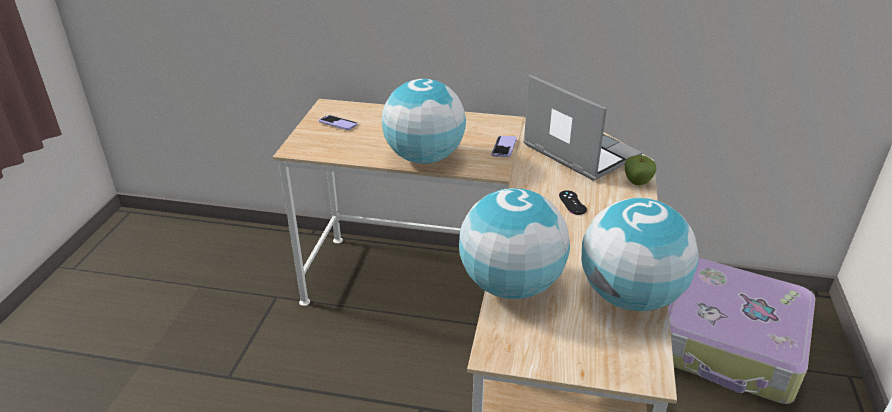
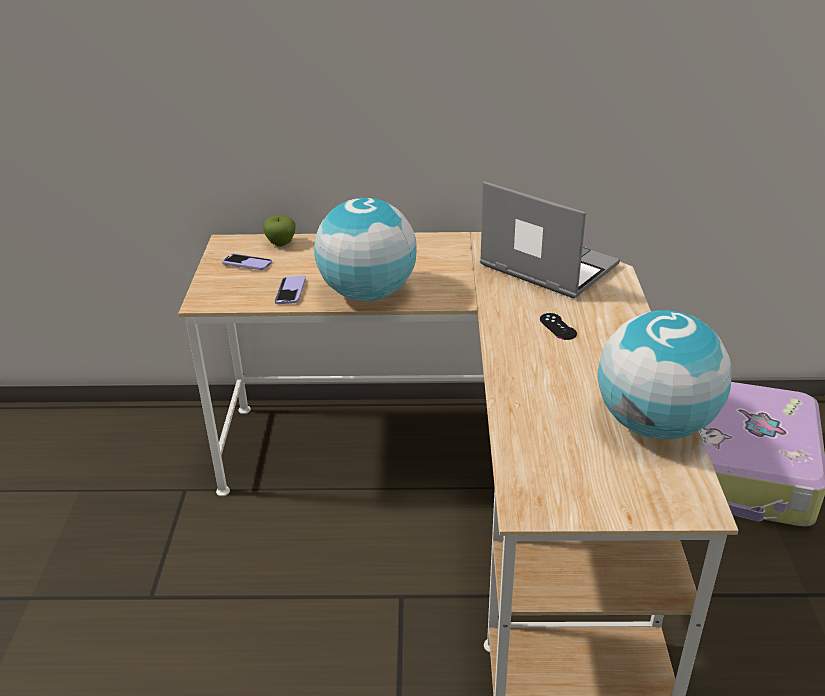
camera: 10 degrees left, 0 degrees up
(504, 147) = (458, 271): phone -> phone (290, 291)
(511, 285) = (519, 430): globe -> none
(637, 182) = (623, 294): apple -> apple (281, 243)

